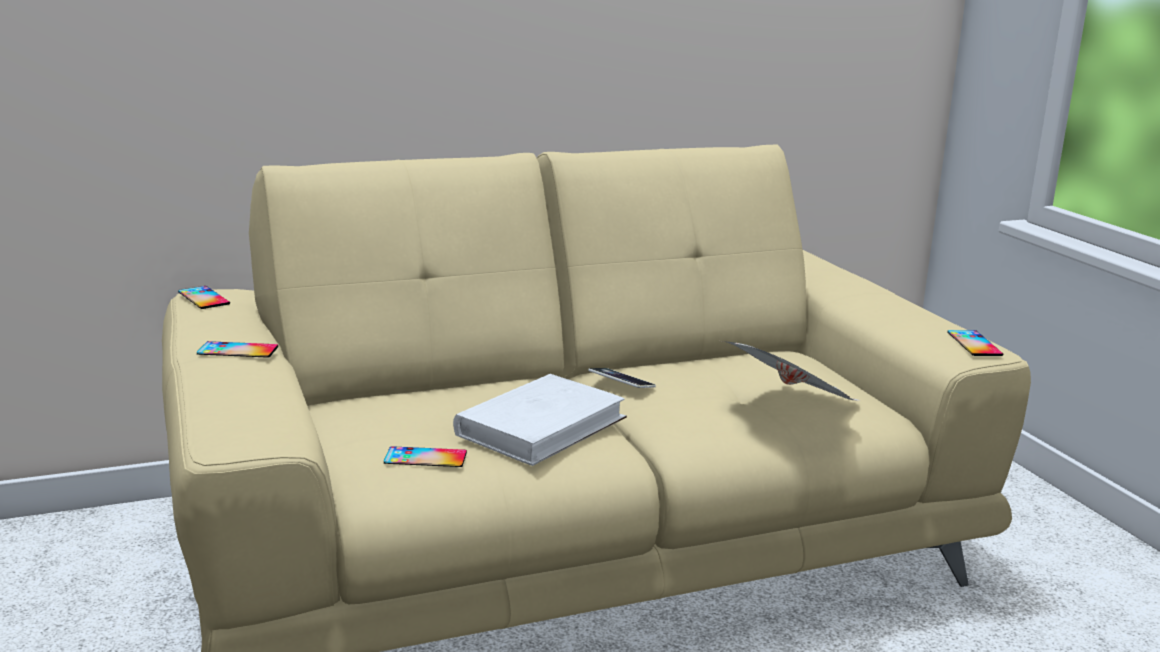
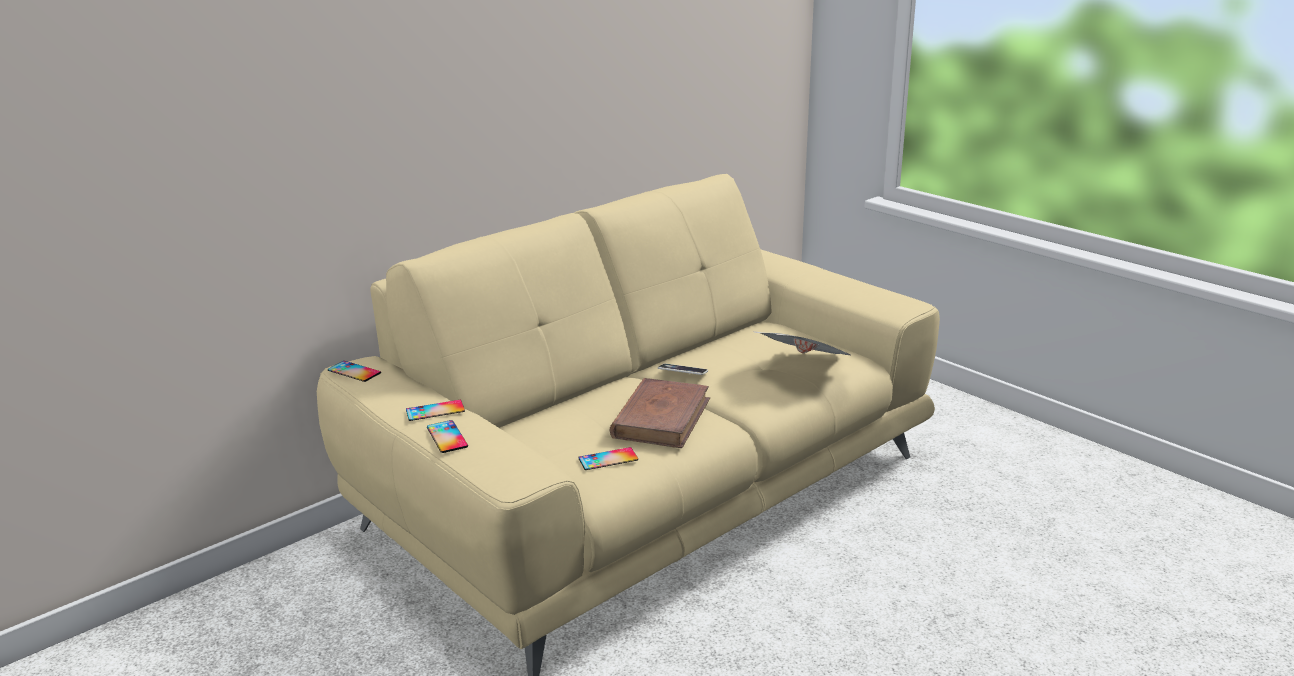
camera: 20 degrees left, 5 degrees up
(541, 426) = (661, 418): white book -> brown book
(974, 344) = (901, 301): phone -> phone (447, 437)

